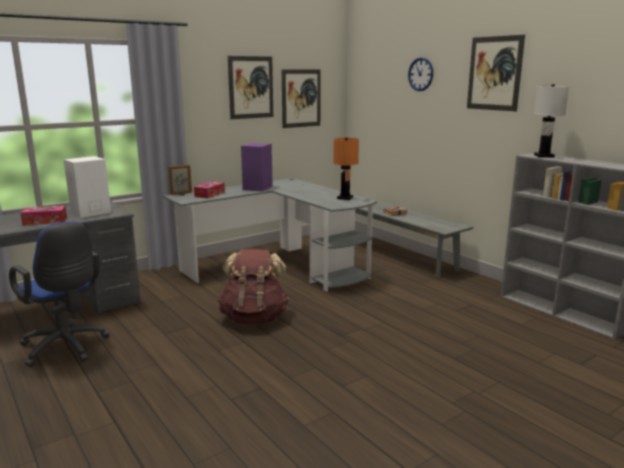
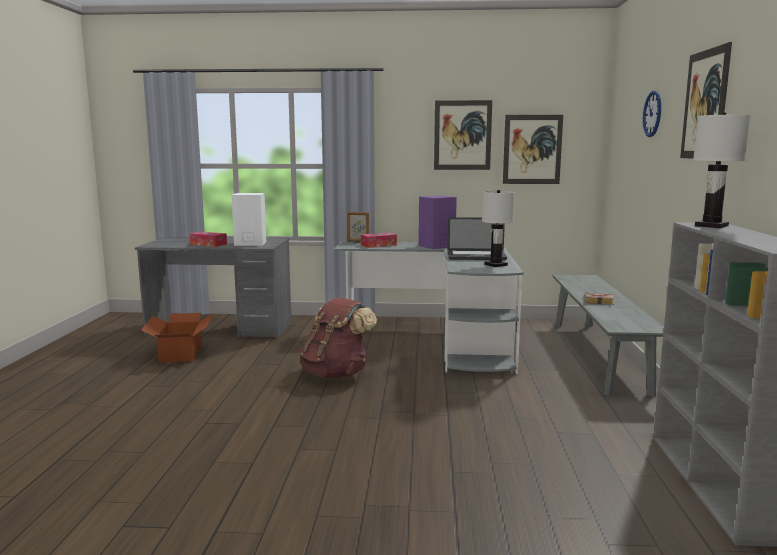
camera: 40 degrees right, 5 degrees down
(66, 348) = (180, 353): blue office chair -> cardboard box
(313, 193) = (476, 257): none -> laptop
(344, 198) = (495, 265): orange table lamp -> white table lamp

